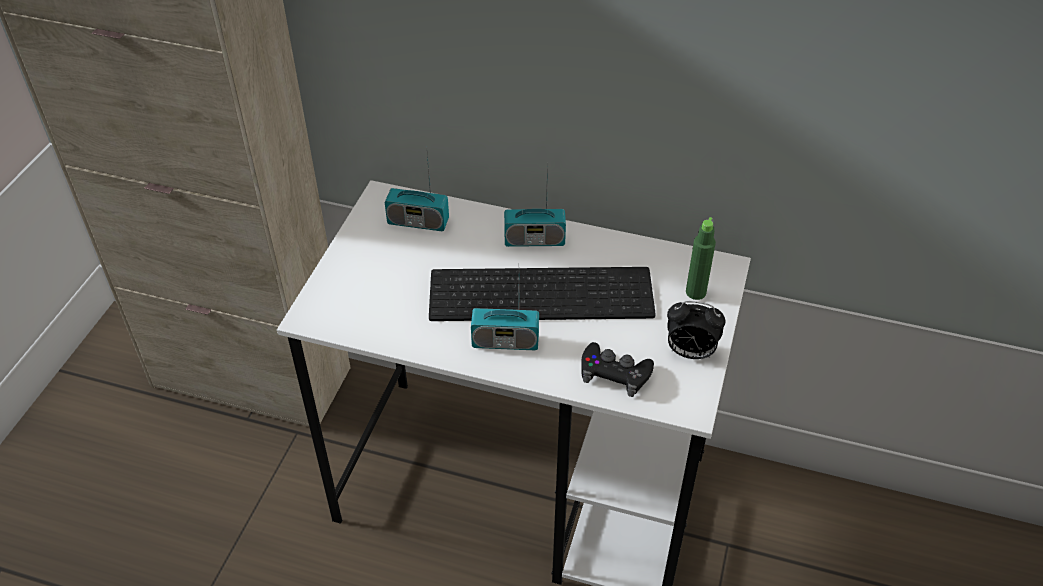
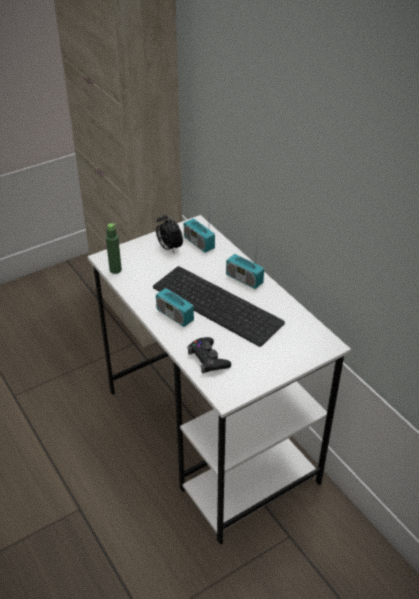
camera: 40 degrees right, 5 degrees down
(690, 352) = (258, 372): alarm clock -> alarm clock (169, 248)
(695, 292) = (297, 347): green bottle -> green bottle (115, 270)

